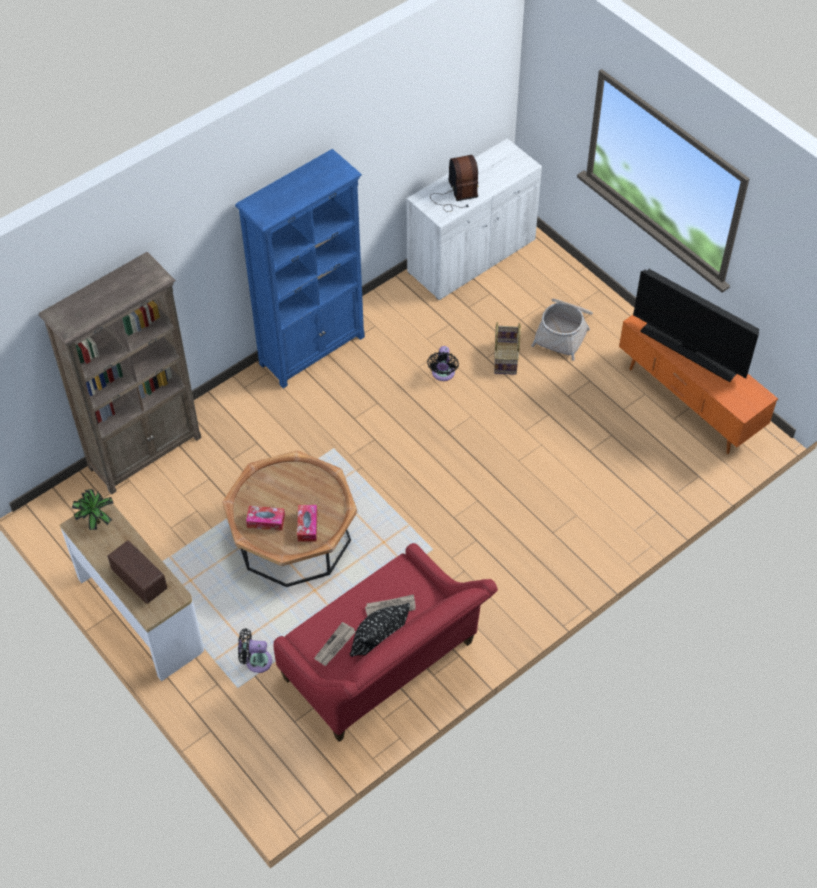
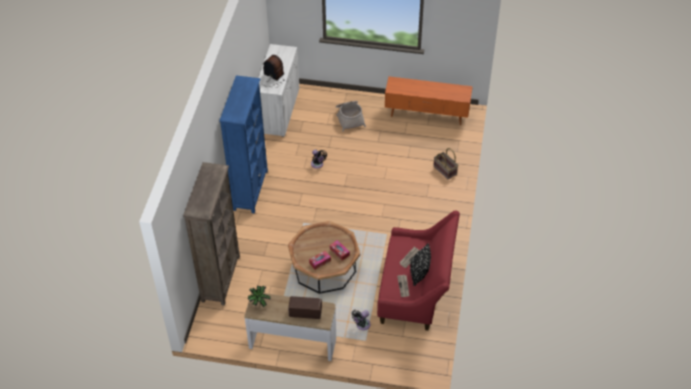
camera: 40 degrees left, 5 degrees down
(506, 358) = (337, 142): basket -> basket (445, 170)
(689, 351) = (422, 88): television -> none

